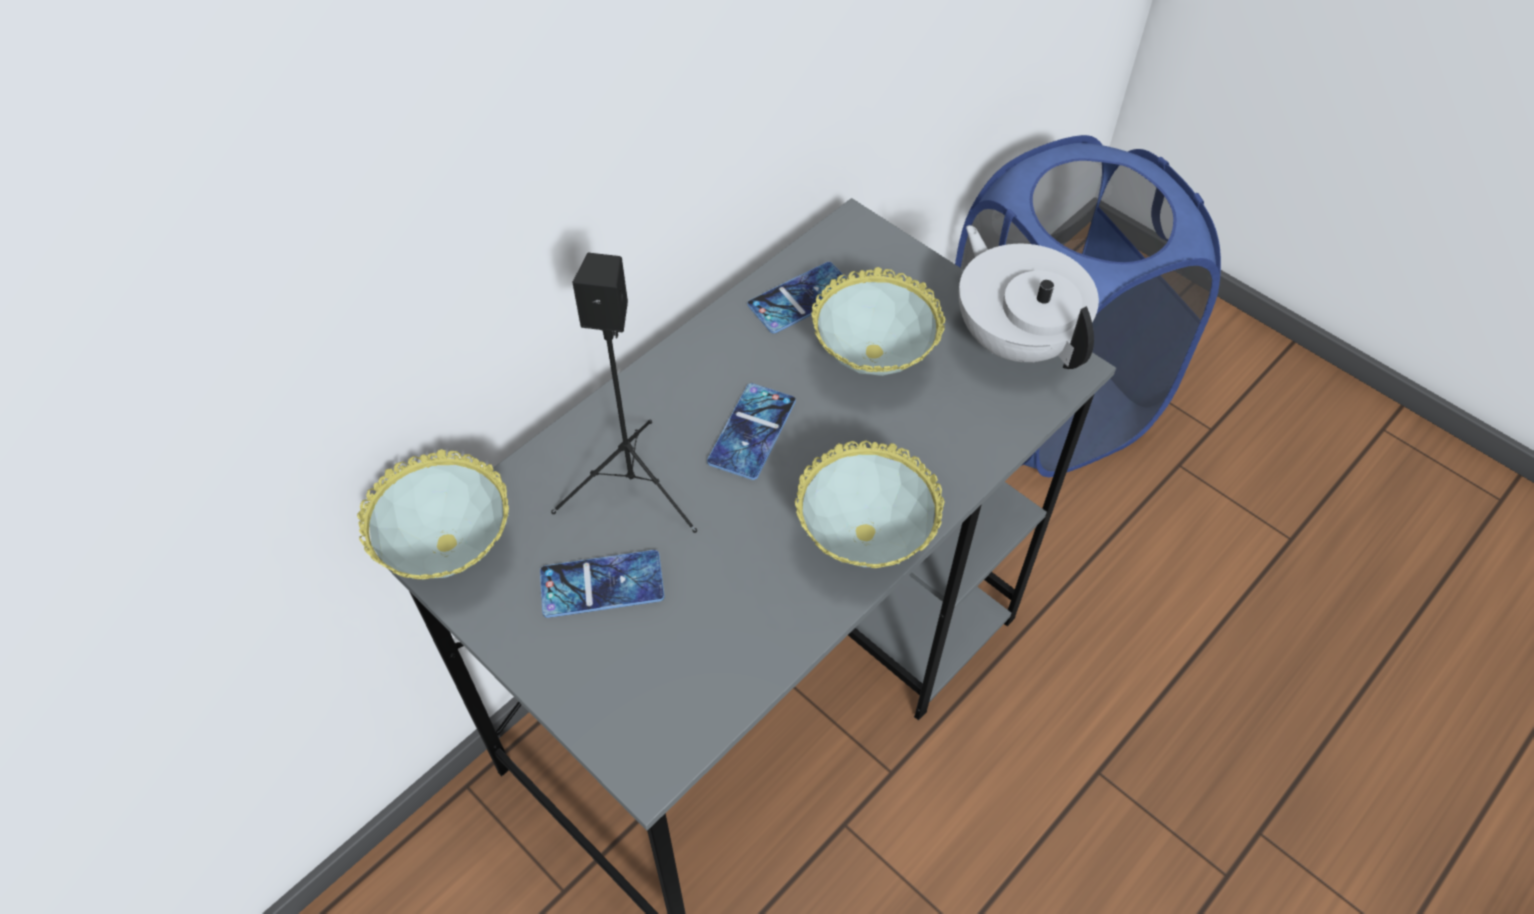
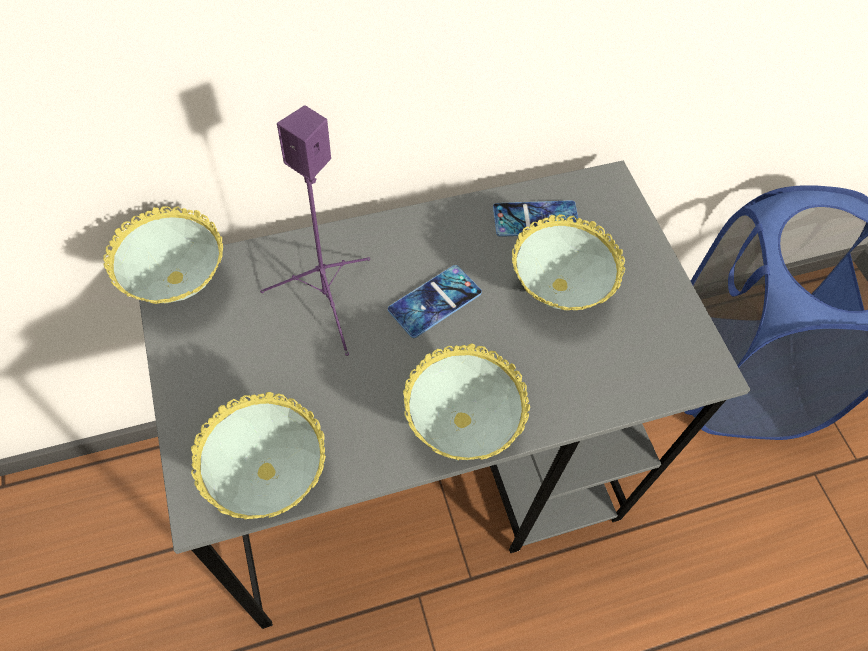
camera: 25 degrees right, 5 degrees up
(602, 584) = (259, 360): phone -> none
(634, 487) = (327, 301): black speaker -> purple speaker
(697, 697) = (268, 477): none -> bowl
(1016, 338) = (682, 327): white teapot -> none

